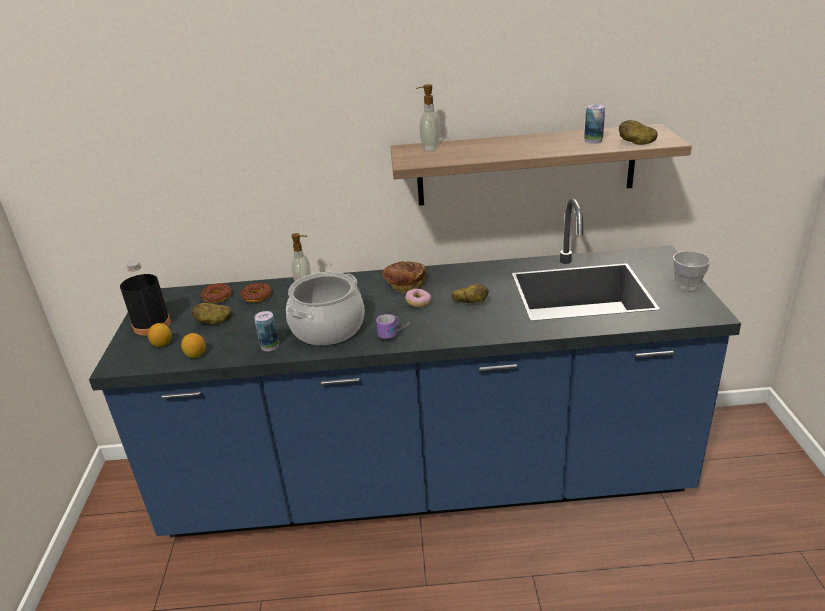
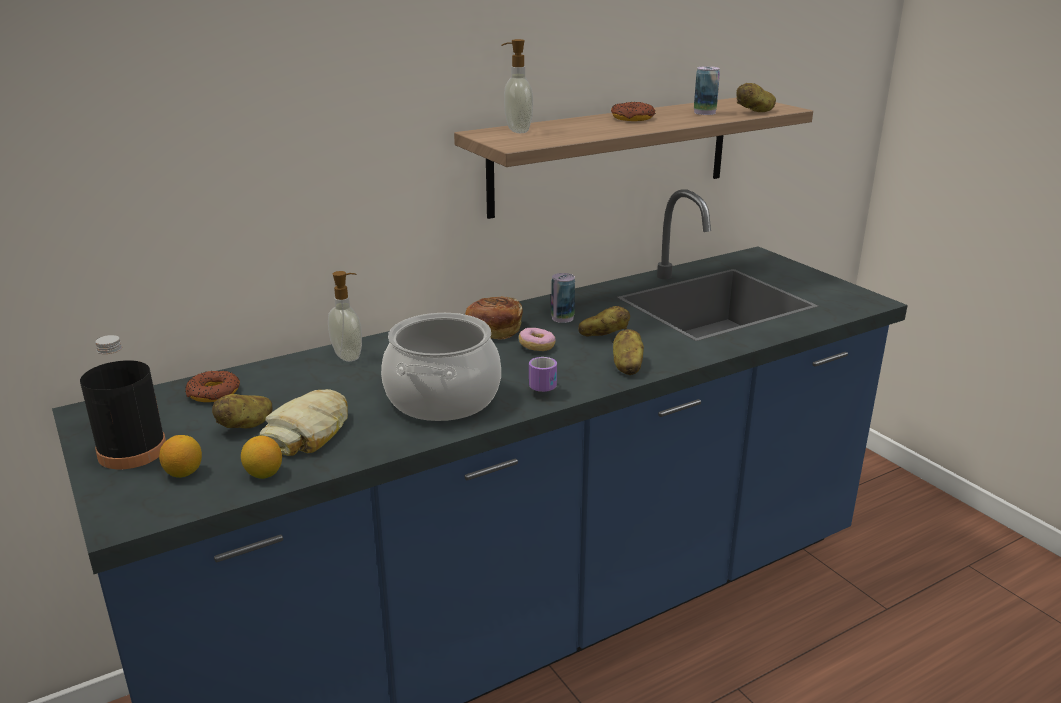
camera: 30 degrees left, 5 degrees down
(240, 334) = (310, 432): none -> bread
(257, 296) = (283, 380): donut -> donut (632, 118)
(270, 346) = (378, 436): can -> can (562, 318)
(461, 330) = (627, 366): none -> potato
(687, 286) = (818, 280): cup -> none

